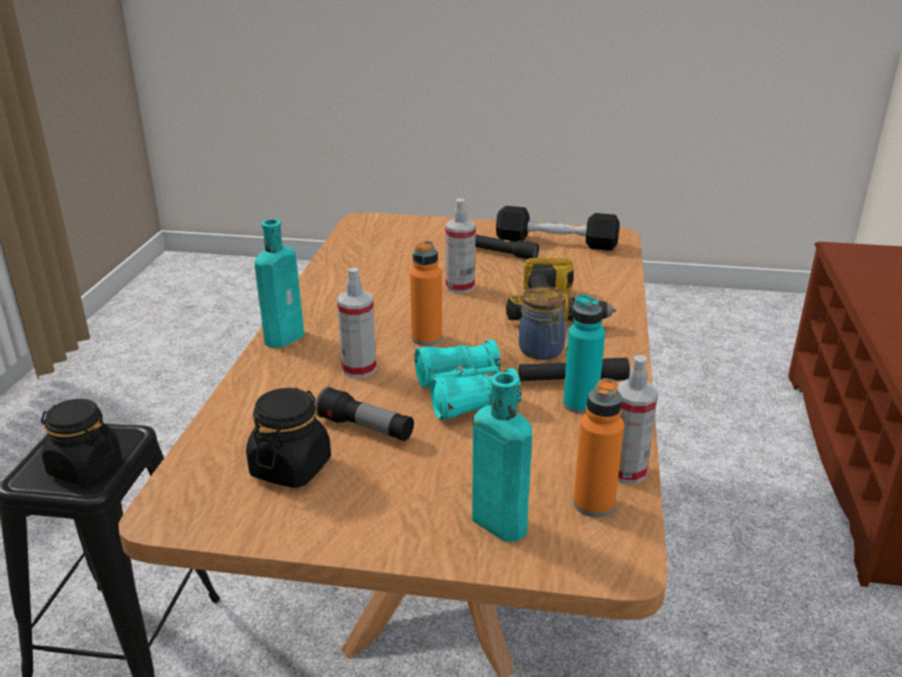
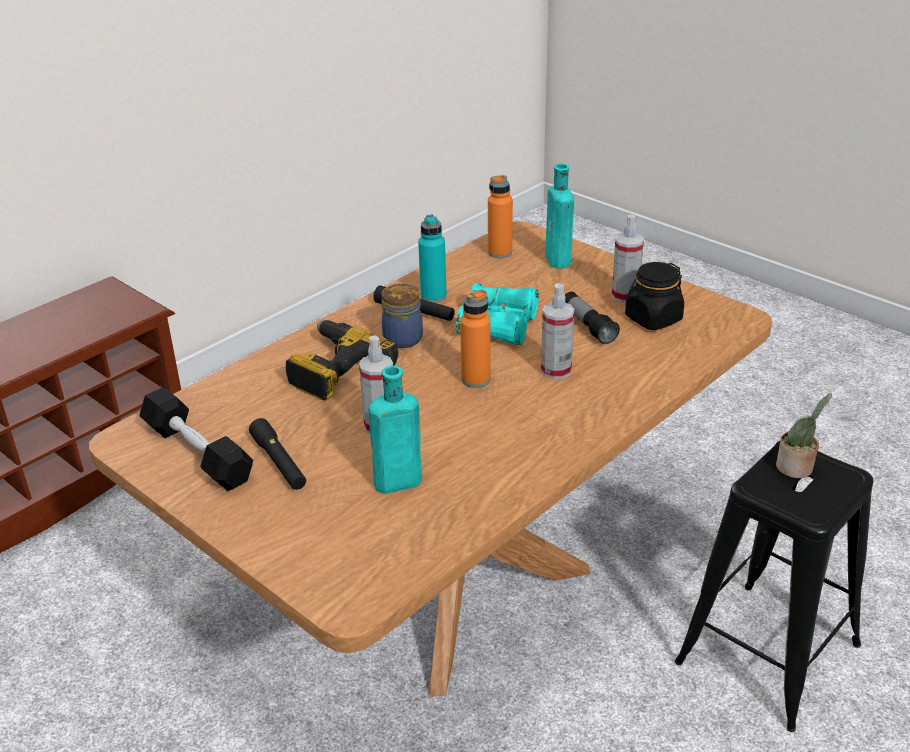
camera: 145 degrees left, 5 degrees up
(85, 467) = (796, 468): black jar -> potted plant
(286, 336) = (593, 425): turquoise bottle -> turquoise bottle (394, 483)
(626, 471) = (461, 259): spray bottle -> spray bottle (625, 296)

